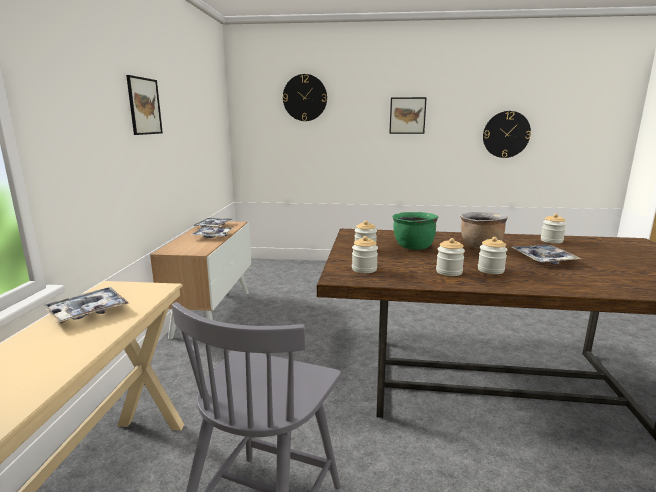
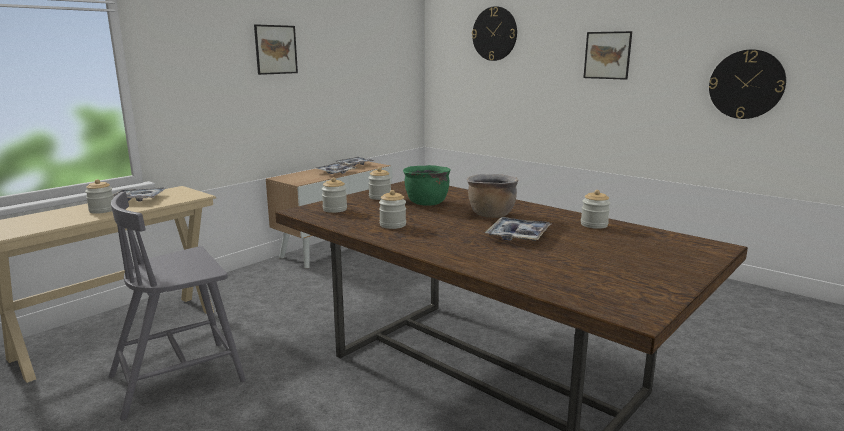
camera: 35 degrees right, 0 degrees up
(490, 270) = (433, 232): jar -> jar (102, 210)

